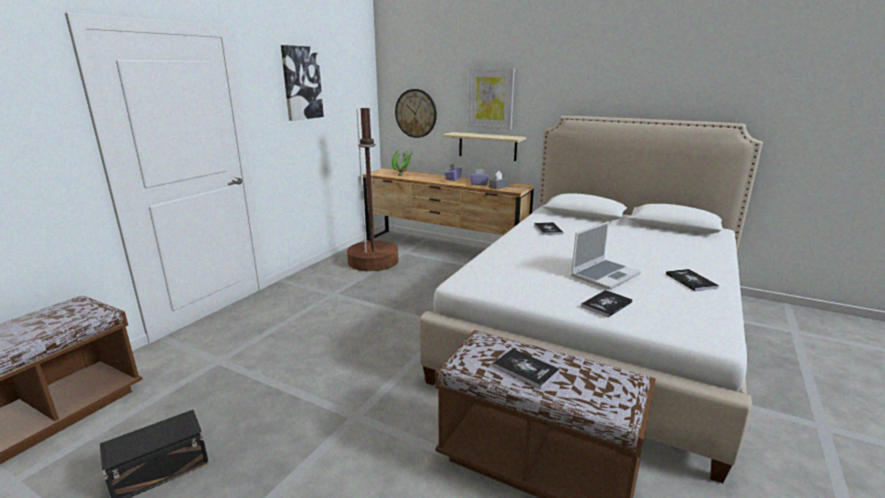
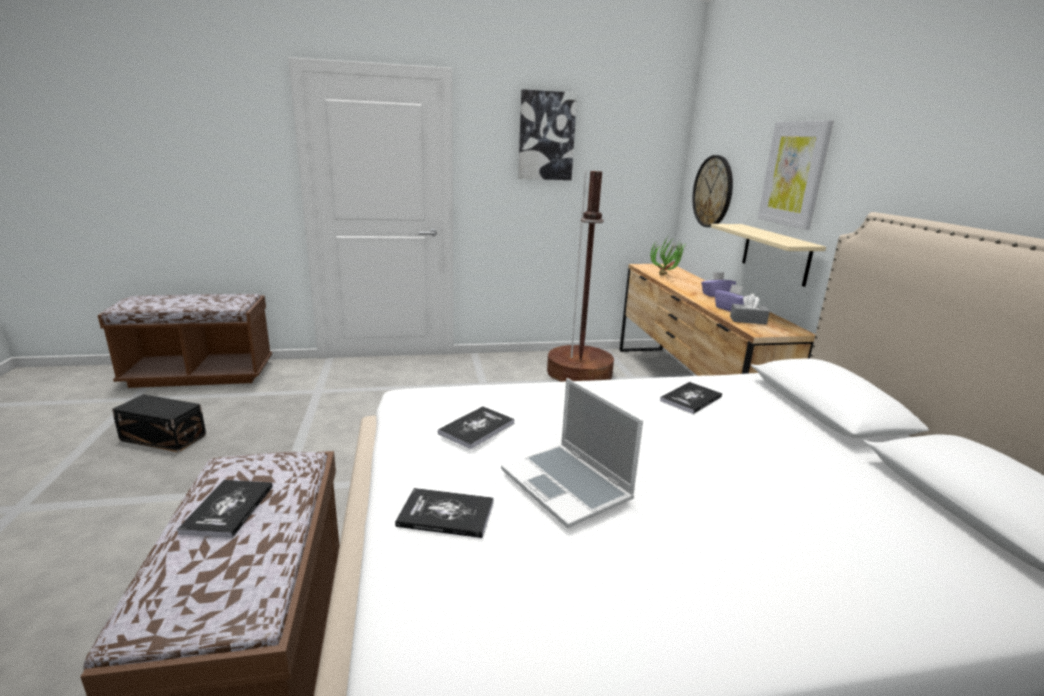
camera: 50 degrees right, 0 degrees up
(604, 275) = (568, 486): laptop -> laptop turned 45 degrees clockwise
(691, 281) = (683, 594): book -> book (476, 428)

